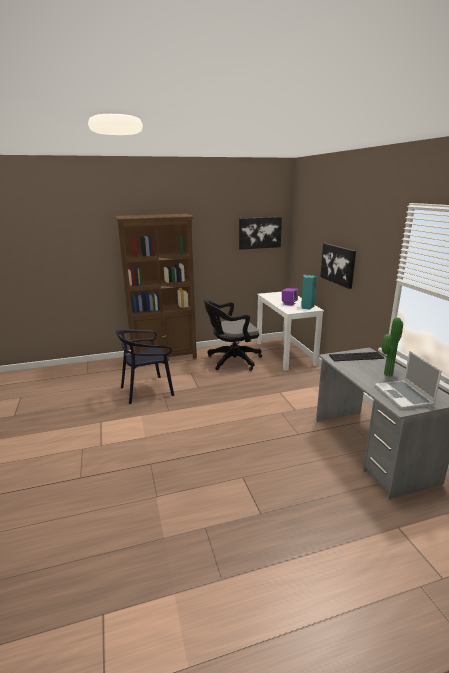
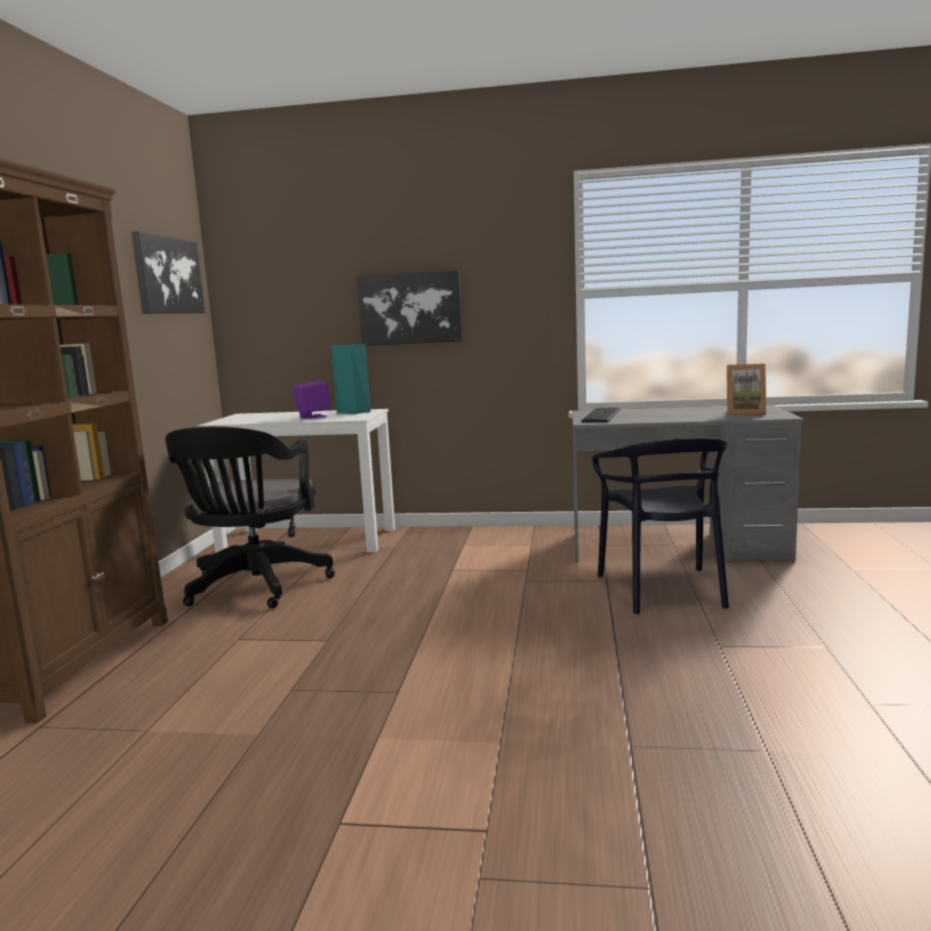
camera: 65 degrees left, 10 degrees down
(147, 390) = (243, 713): black chair -> black chair (663, 590)
(386, 374) = (672, 412): potted plant -> none
(404, 396) = (744, 413): laptop -> picture frame

